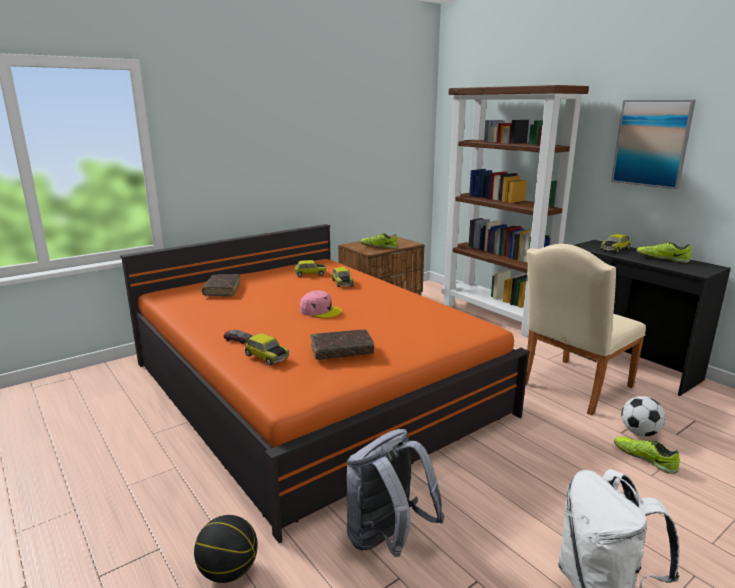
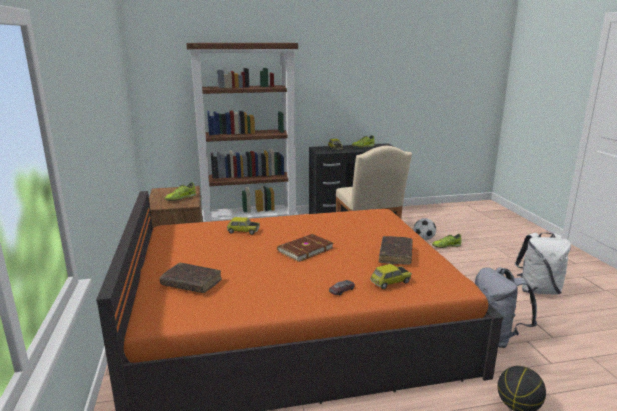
camera: 65 degrees left, 0 degrees up
(310, 274) = (200, 238): toy car -> none
(320, 311) = (304, 249): pink cap -> brown book
(651, 143) = (335, 79): picture -> none

